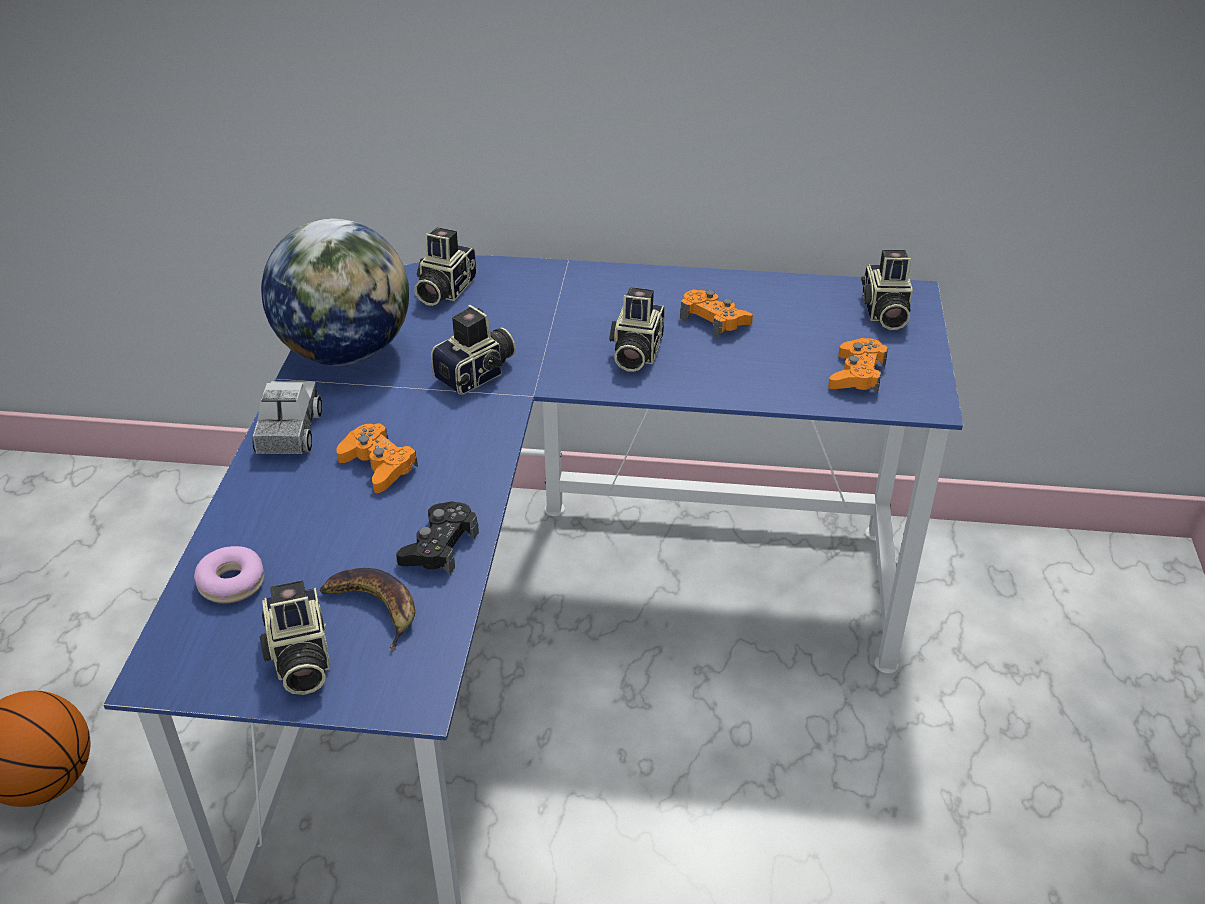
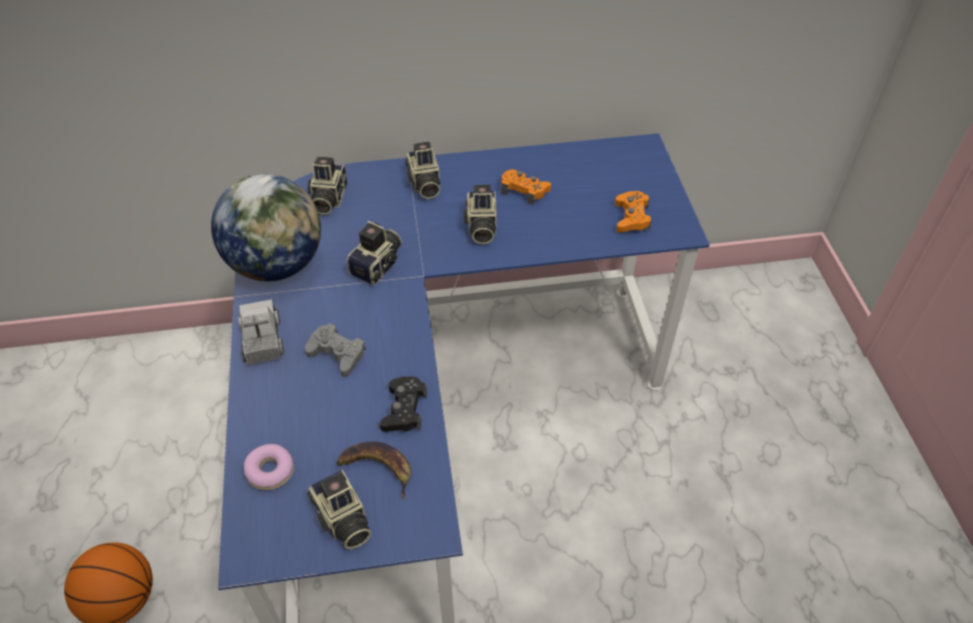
camera: 15 degrees left, 10 degrees up
(378, 465) = (337, 354): orange game controller -> grey game controller
(884, 313) = (633, 165): camera -> camera (424, 184)

